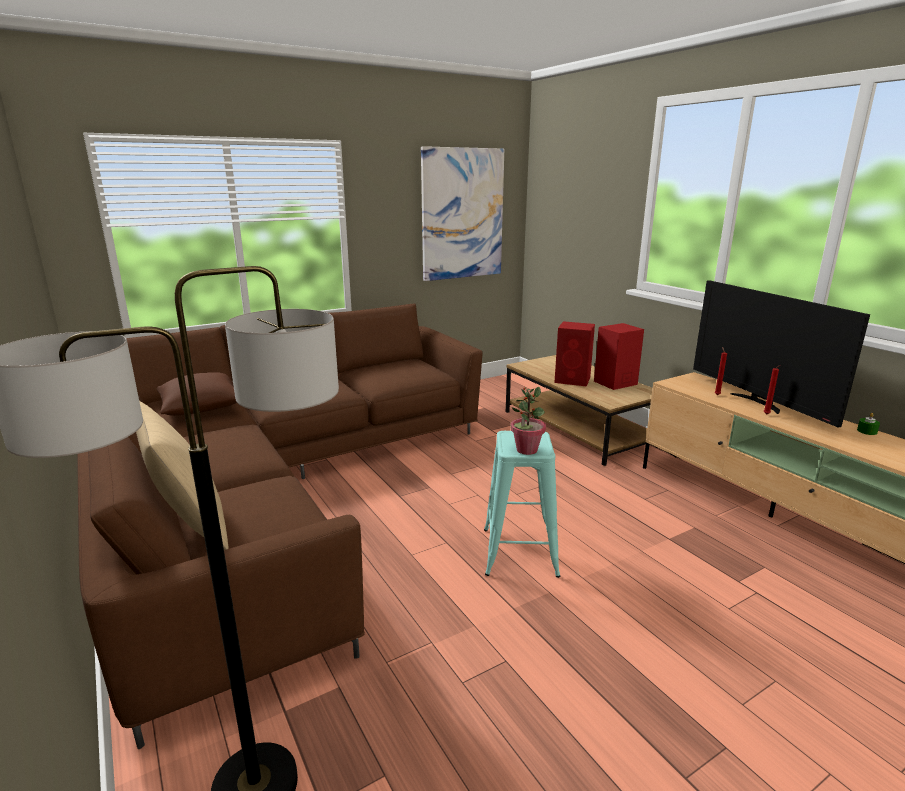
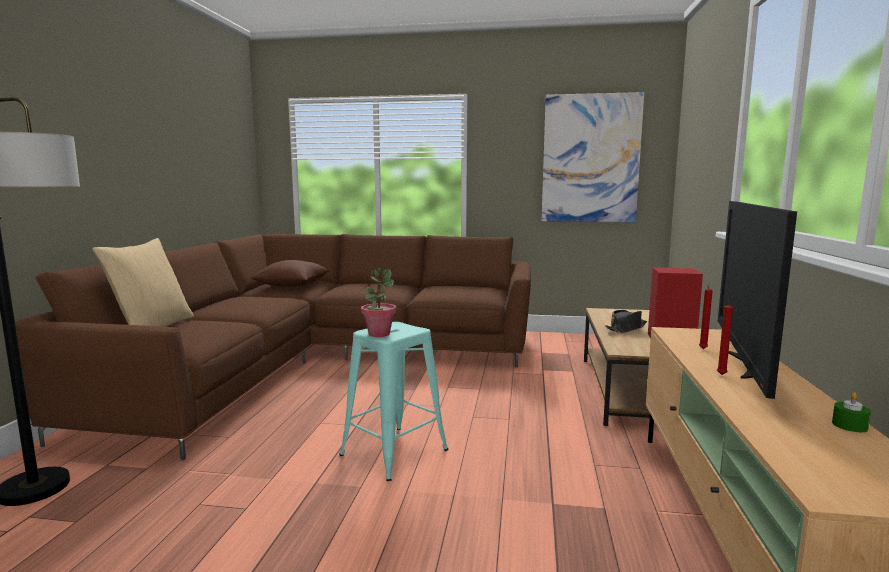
camera: 40 degrees right, 10 degrees down
(573, 380) = (626, 328): red speaker -> black hat

